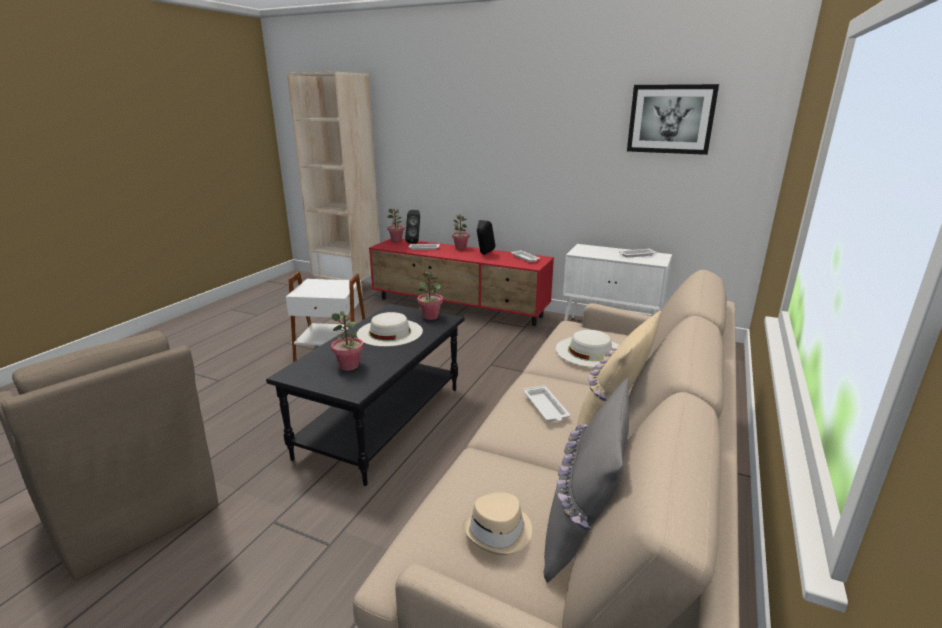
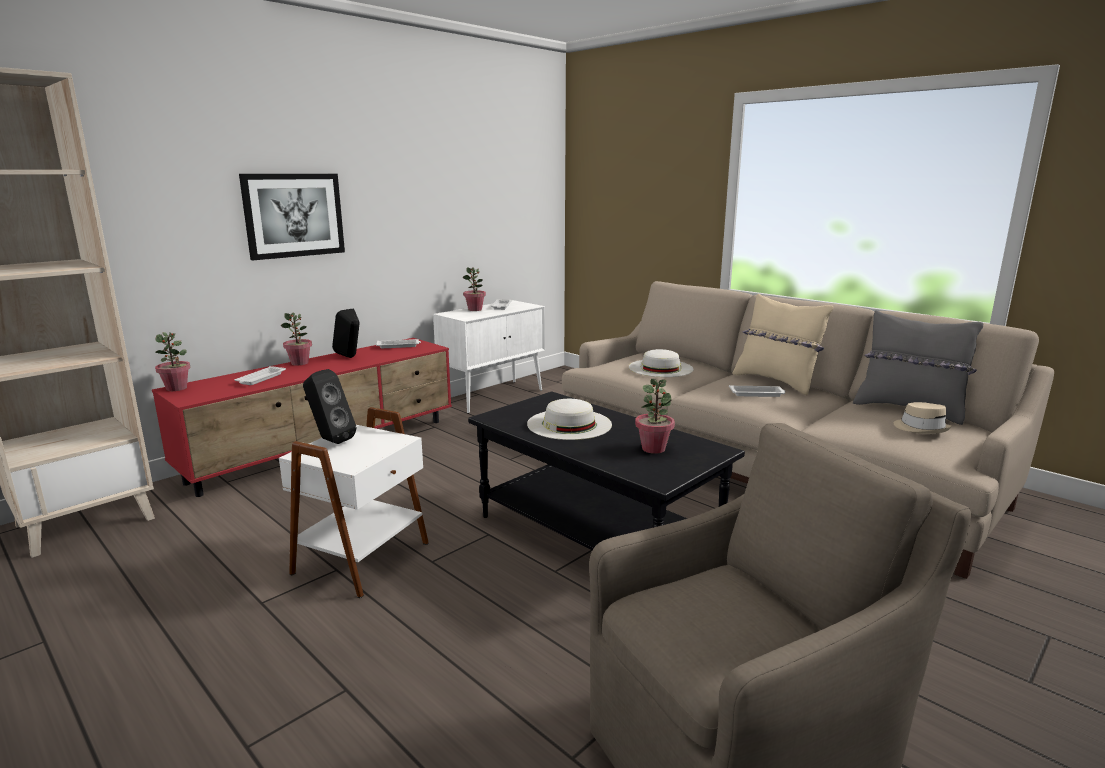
camera: 70 degrees left, 5 degrees down
(415, 242) = (216, 380): black speaker -> black speaker (330, 440)
(430, 316) = (538, 403): potted plant -> potted plant (475, 309)
(670, 119) = (491, 166): picture -> picture (294, 215)

